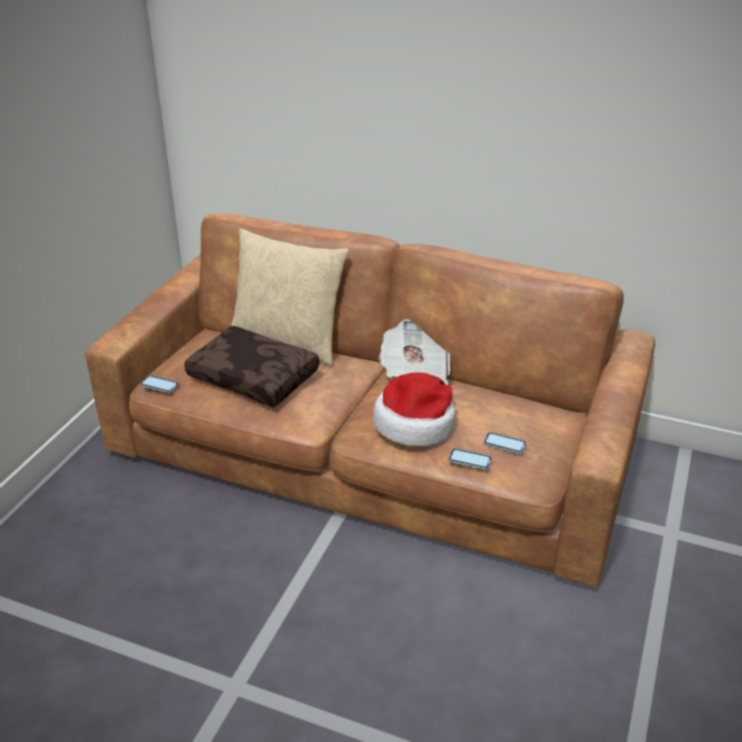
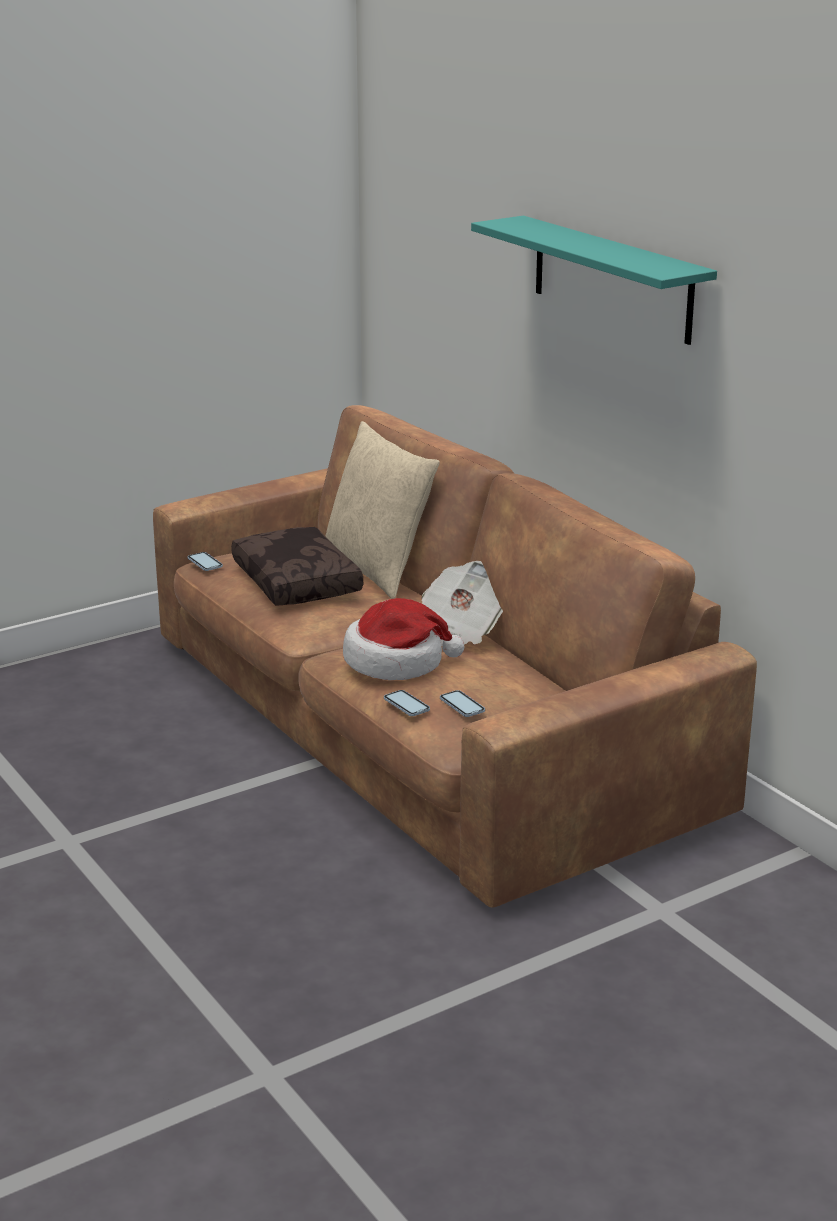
camera: 35 degrees right, 10 degrees down
(489, 76) = (612, 279): none -> turquoise shelf

